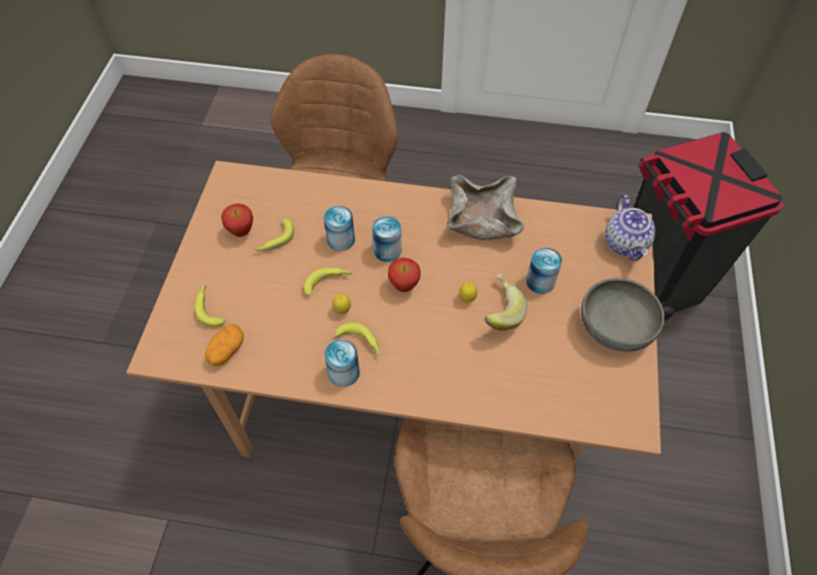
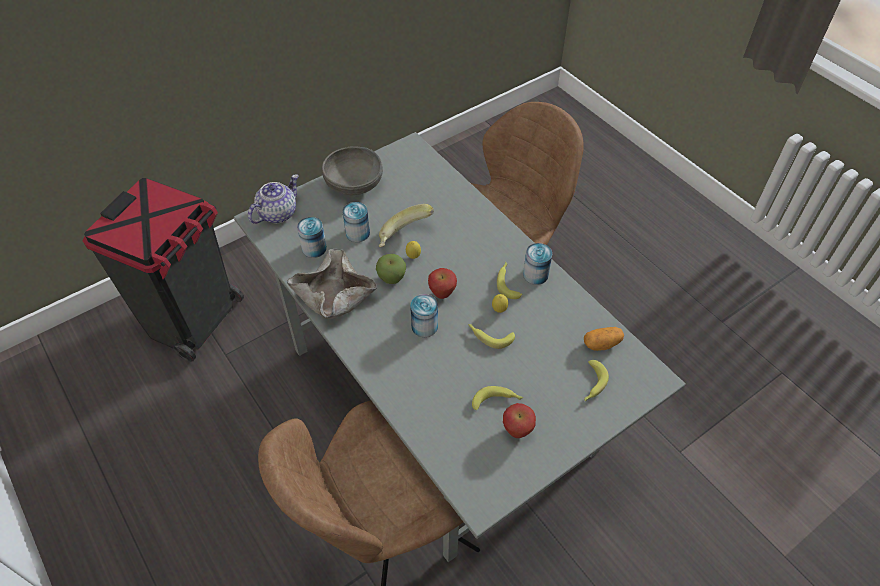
camera: 135 degrees left, 5 degrees down
(341, 239) = (448, 360): can -> can (314, 248)
(410, 386) = (437, 398): brown dining table -> grey dining table
(460, 266) = (391, 278): none -> apple

